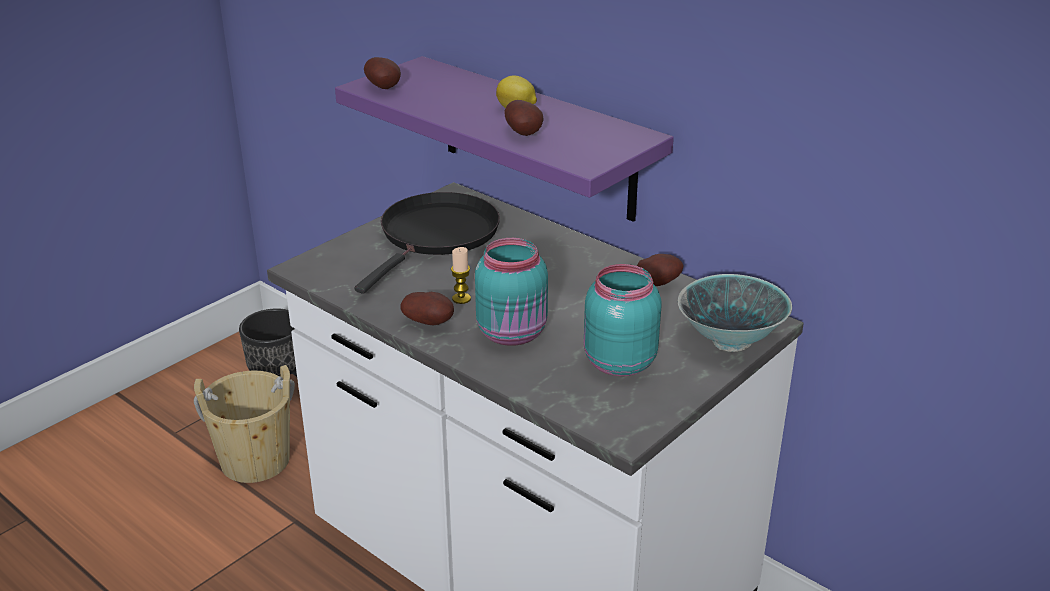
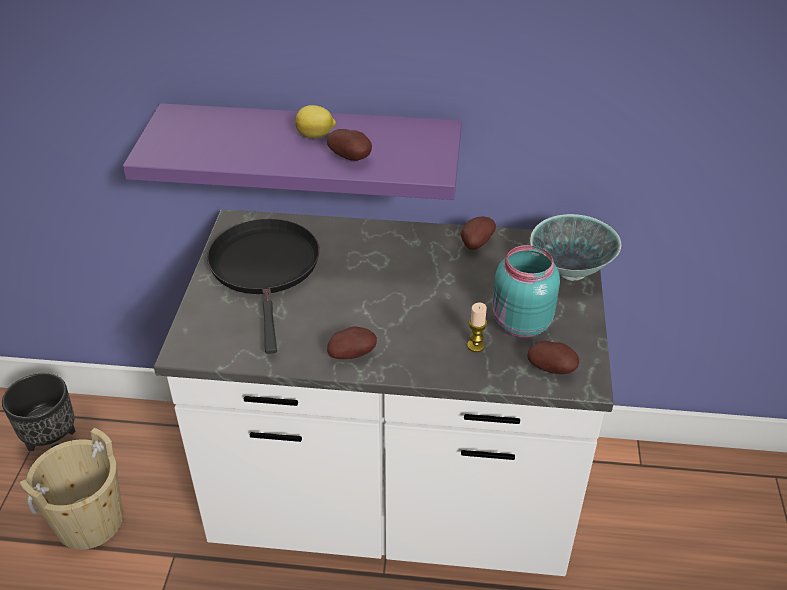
camera: 35 degrees left, 10 degrees up
(384, 88) = (172, 150): potato -> potato (552, 369)
(461, 299) = (351, 320): candle -> candle (475, 346)
(513, 333) = (424, 333): turquoise jar -> none

